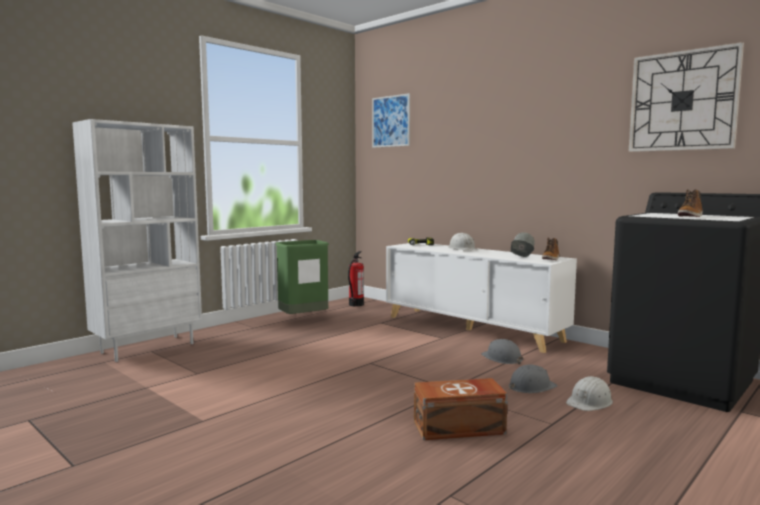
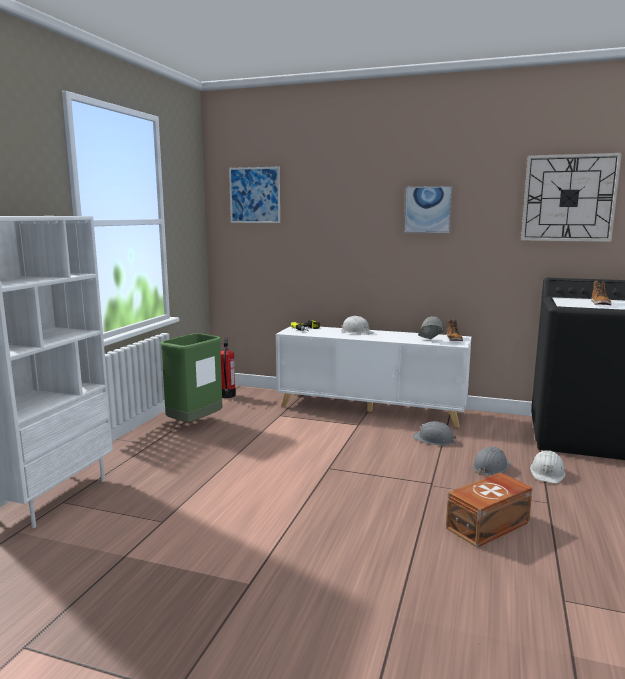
camera: 25 degrees left, 5 degrees up
(535, 124) = (428, 209): none -> picture

